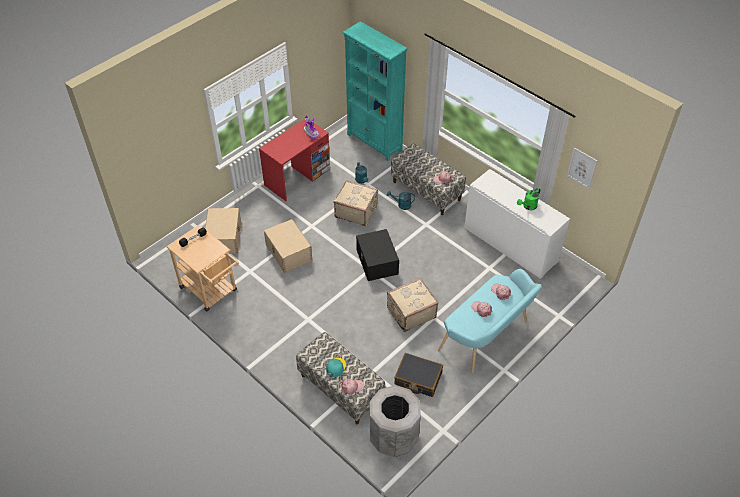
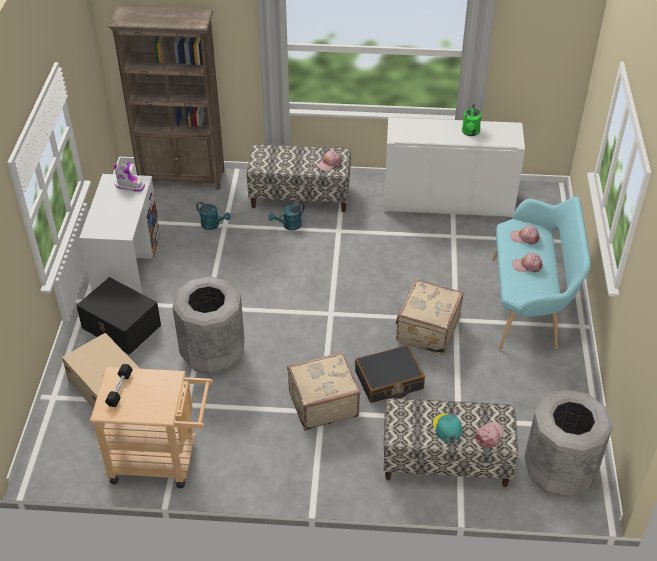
camera: 40 degrees left, 5 degrees down
(288, 253) = (213, 353): beige storage box -> grey trash can
(297, 177) = (127, 264): red desk -> white desk
(356, 211) = (243, 261): beige suitcase -> beige suitcase (322, 403)
(374, 142) = (182, 177): turquoise bookcase -> brown bookcase
(377, 262) = (330, 301): black storage box -> black storage box (121, 327)
(418, 378) = (512, 392): black suitcase -> black suitcase (389, 381)
(582, 168) = (519, 50): picture -> none

